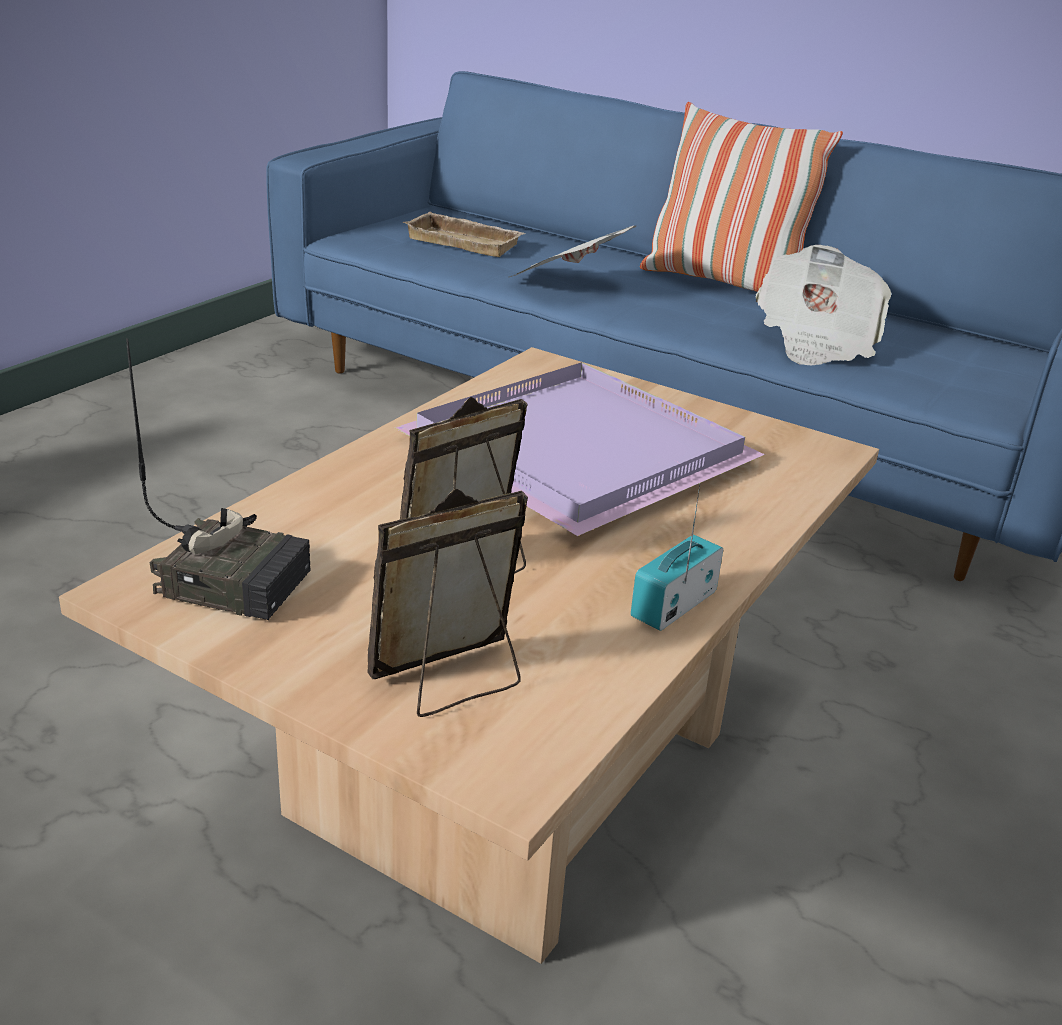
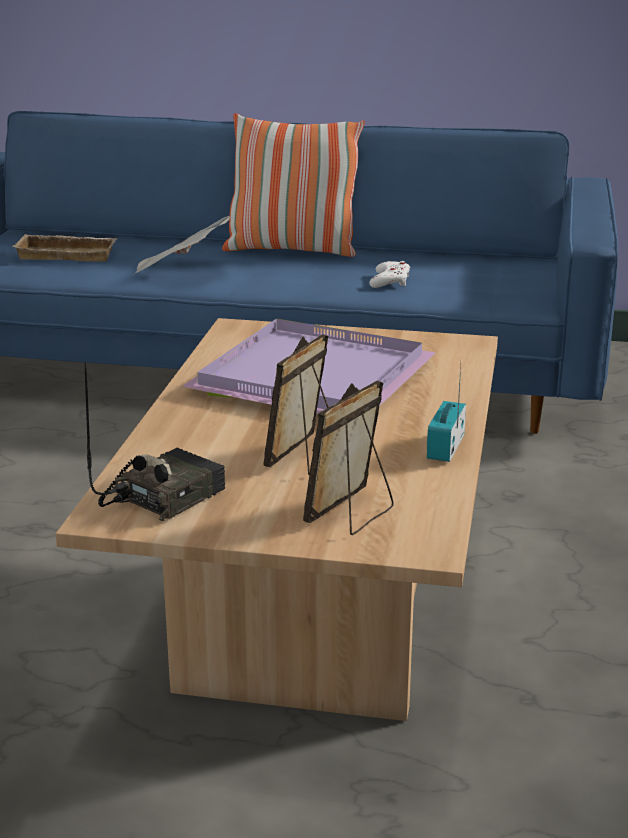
camera: 20 degrees left, 5 degrees down
(234, 578) = (161, 496): radio -> radio turned 45 degrees counterclockwise
(815, 342) = (390, 280): newspaper -> white game controller

